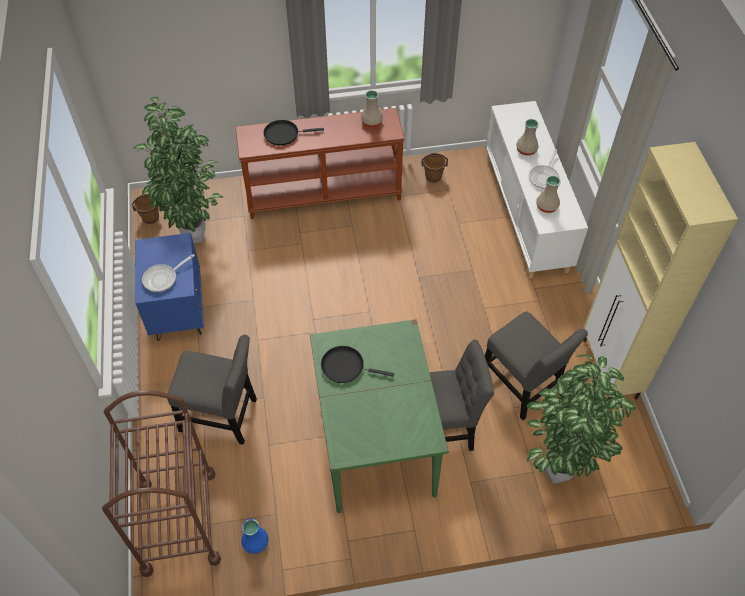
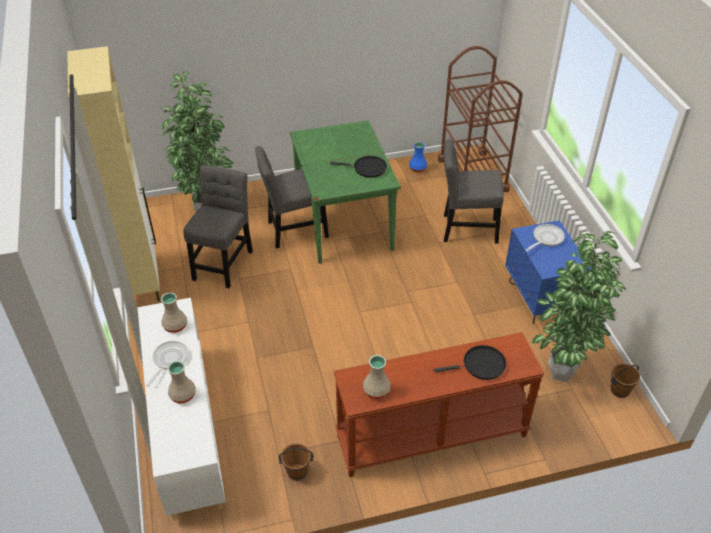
camera: 175 degrees right, 10 degrees down
(521, 387) = (223, 262): grey chair -> grey chair turned 60 degrees clockwise

